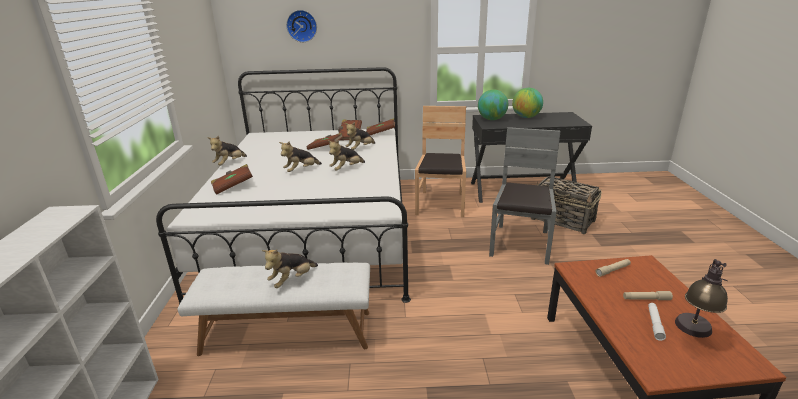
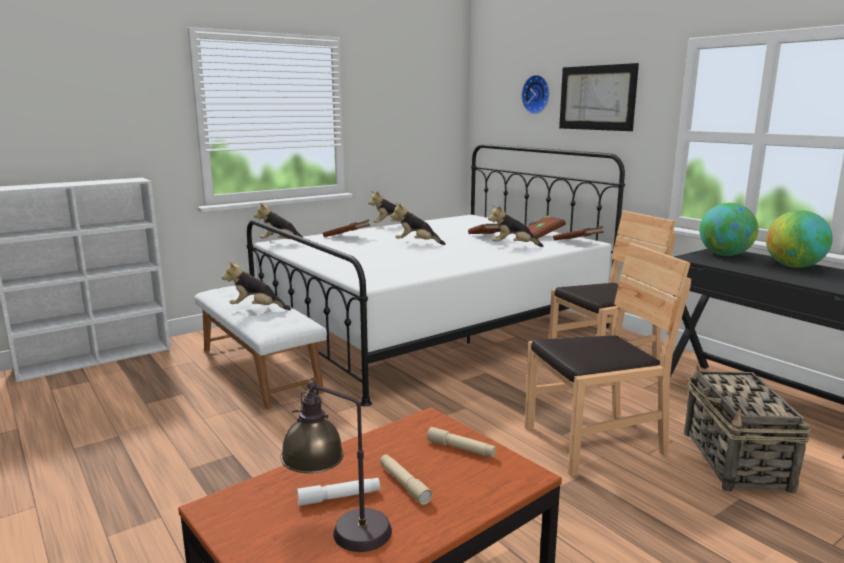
camera: 55 degrees right, 10 degrees down
(346, 169) = (450, 253): plush toy -> plush toy (281, 243)
(362, 27) = (596, 98): none -> picture
(520, 244) = (594, 441): grey chair -> brown chair

